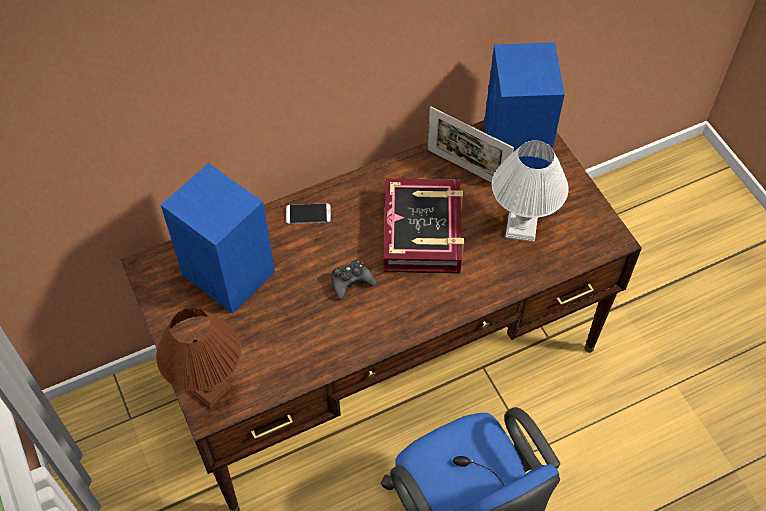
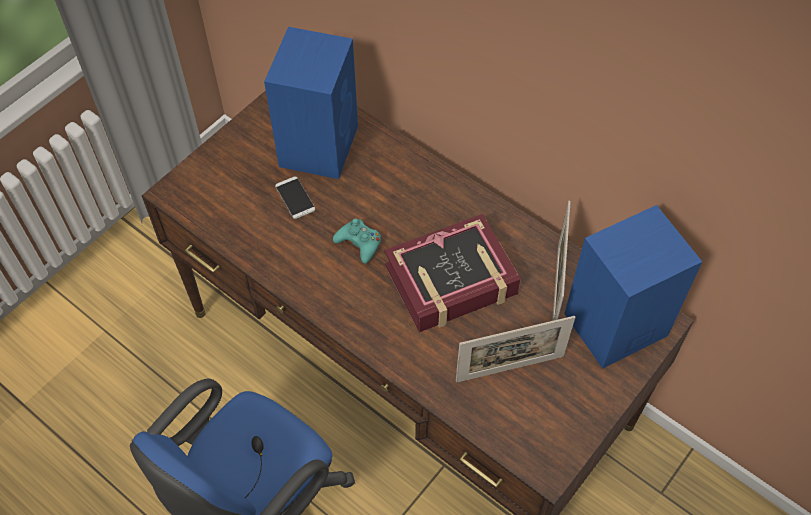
camera: 65 degrees right, 0 degrees up
(211, 388) = (196, 184): brown table lamp -> none
(308, 214) = (418, 177): phone -> phone (295, 198)
(351, 282) = (359, 243): black game controller -> turquoise game controller
(521, 227) = (510, 368): white table lamp -> picture frame

